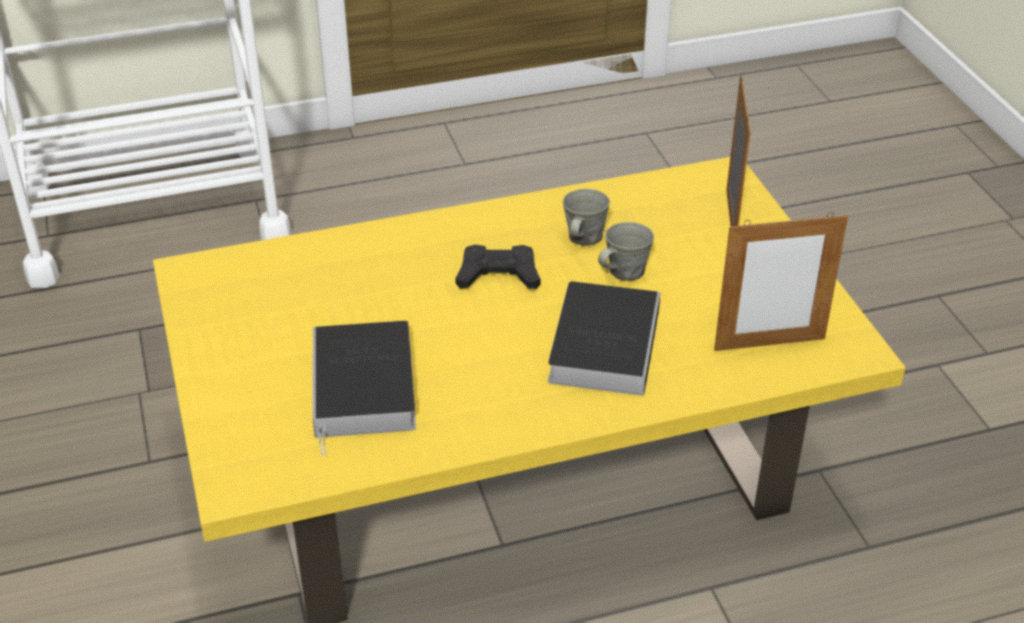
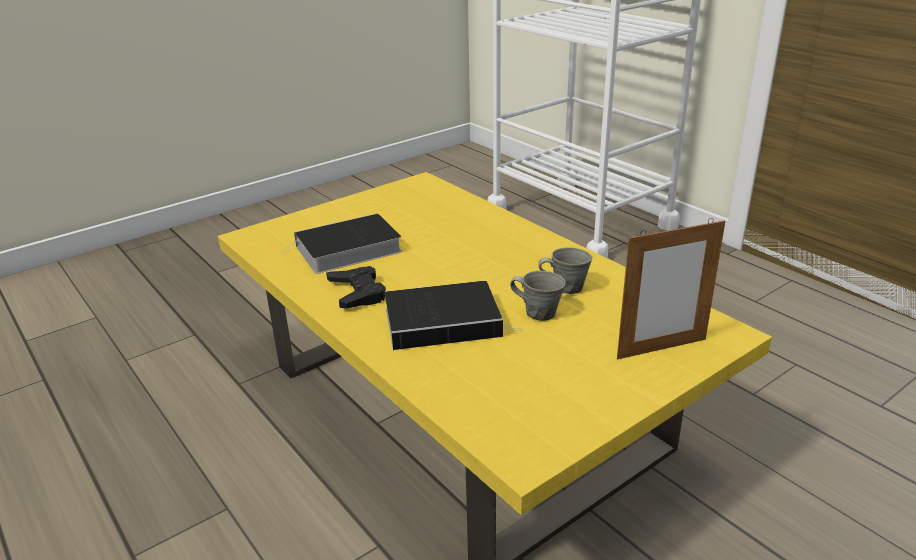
camera: 70 degrees right, 10 degrees down
(498, 275) = (493, 265): black game controller -> black game controller (357, 293)
(769, 344) = (497, 401): picture frame -> none

